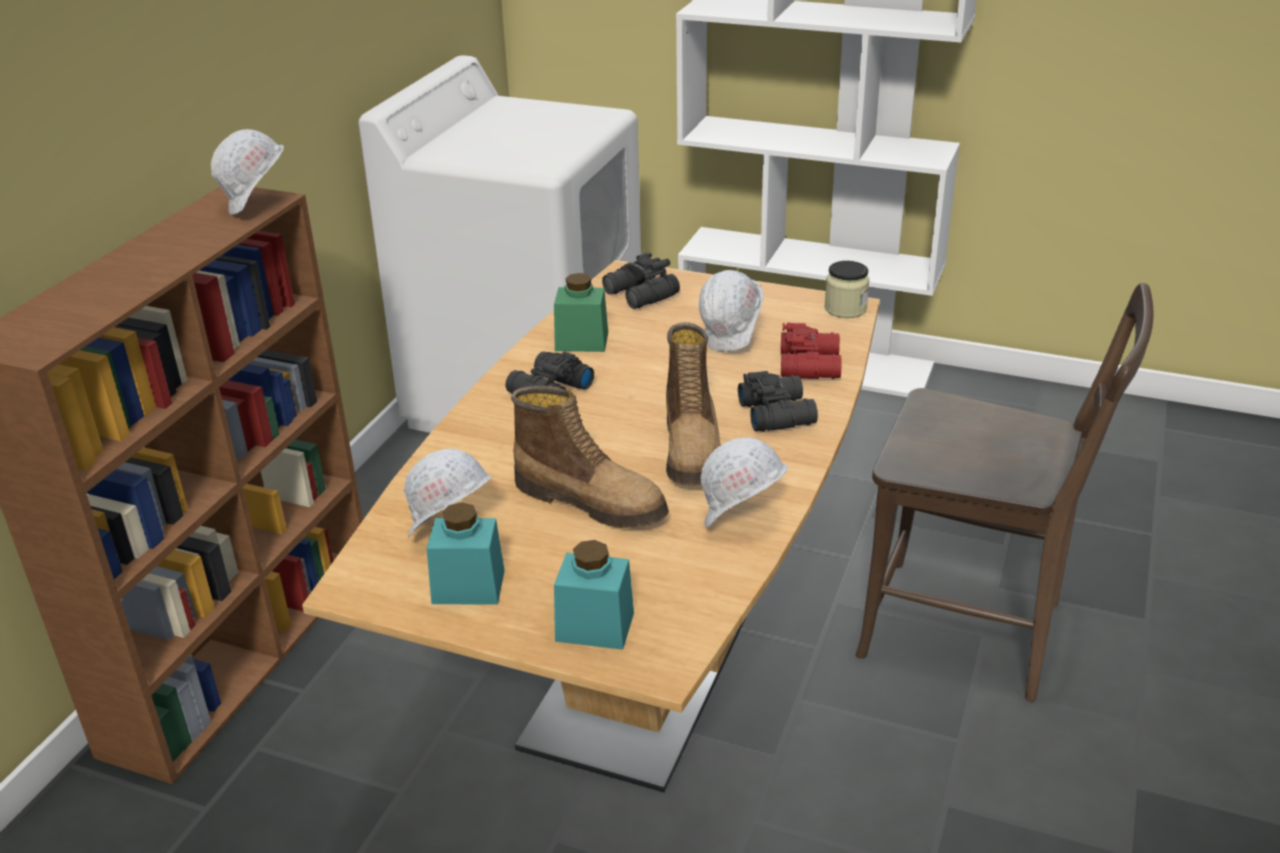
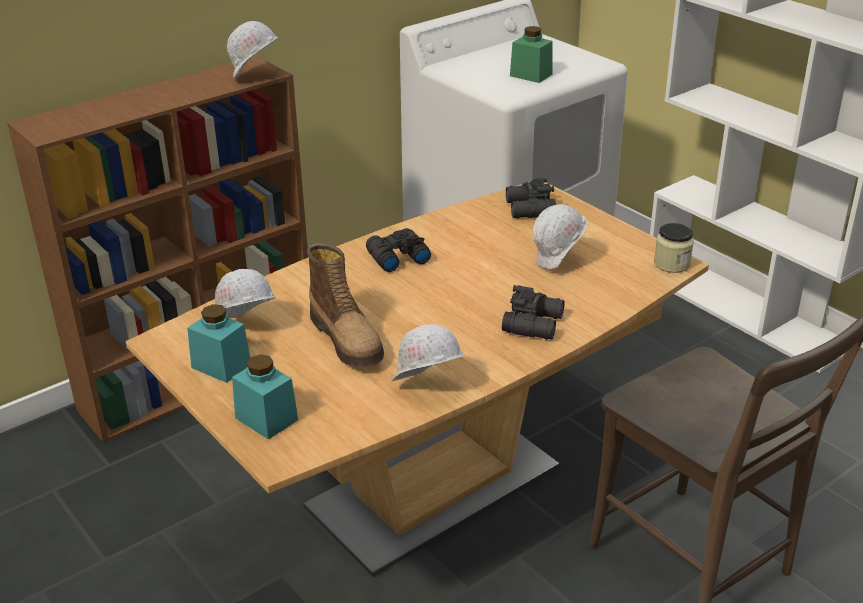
camera: 30 degrees right, 0 degrees up
(581, 341) = (453, 230): green jar -> green jar (531, 75)
(693, 449) = (449, 328): boot -> none
(811, 364) = (598, 297): red binoculars -> none

